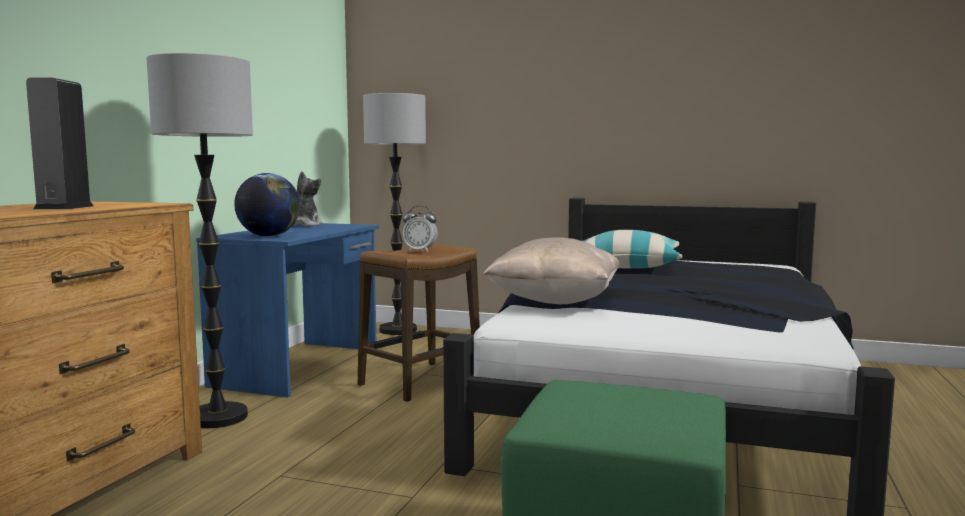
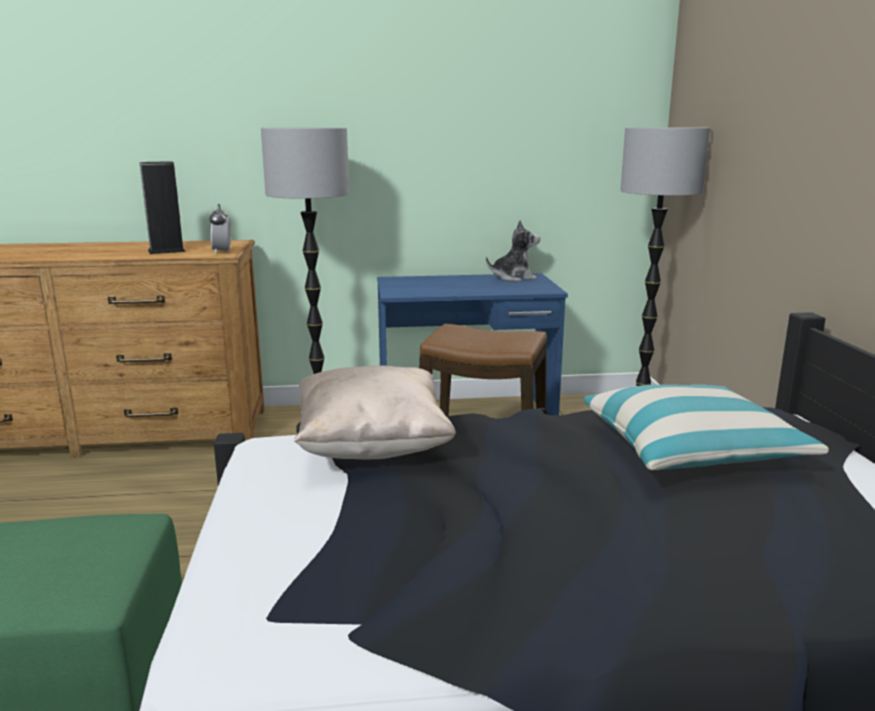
camera: 65 degrees right, 10 degrees up
(269, 236) = (409, 287): globe -> none
(420, 251) = (483, 338): alarm clock -> alarm clock (222, 252)

